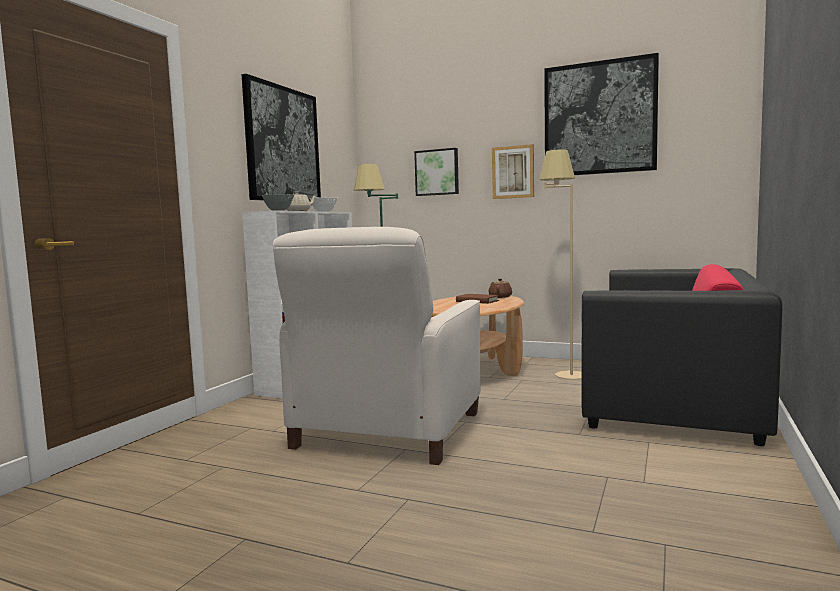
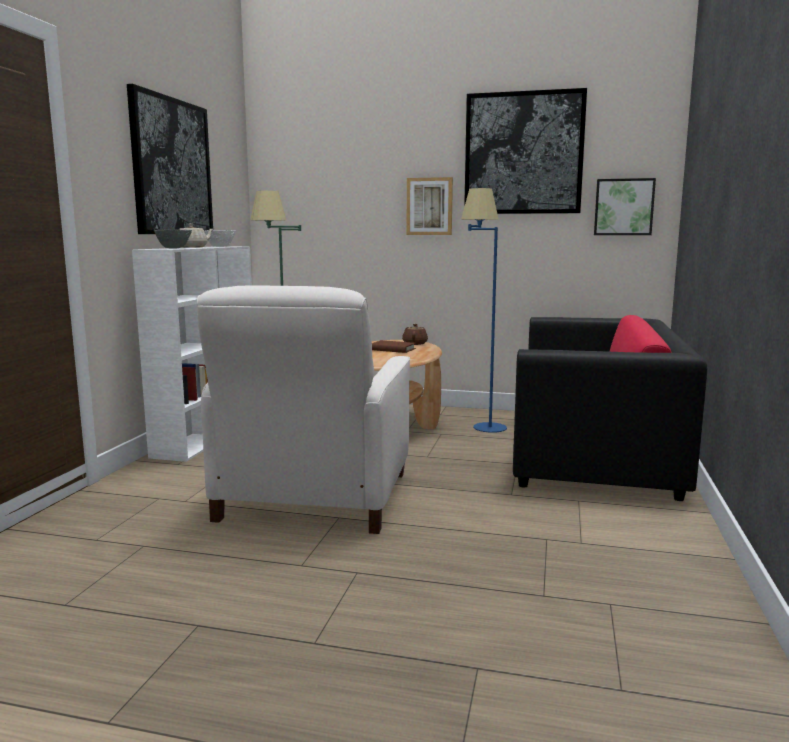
camera: 10 degrees left, 5 degrees up
(437, 172) = (344, 201): picture -> picture (623, 207)
(562, 372) = (480, 423): beige floor lamp -> blue floor lamp

